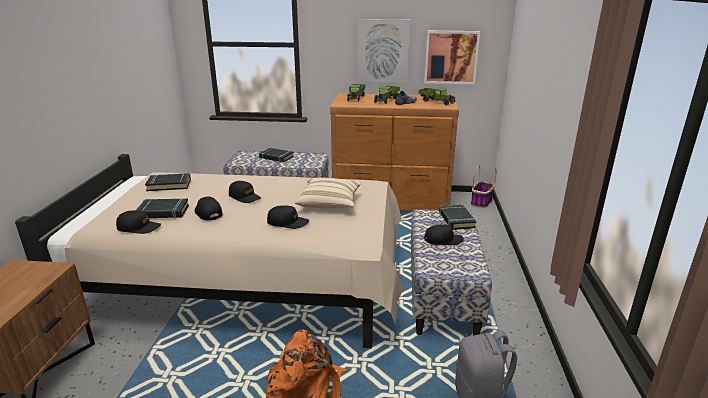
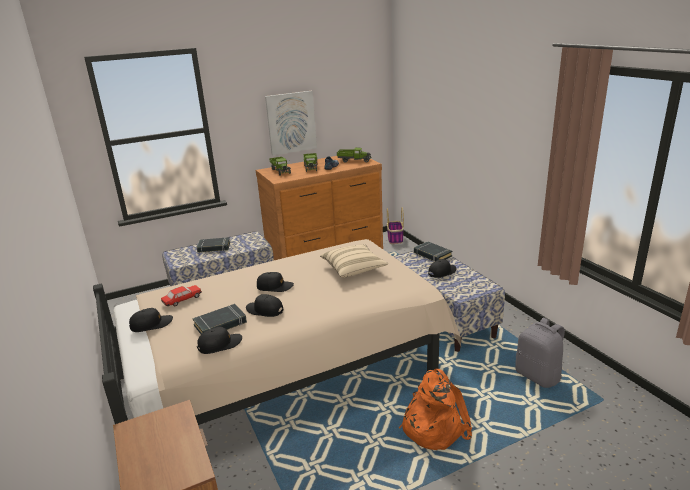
camera: 30 degrees left, 0 degrees up
(169, 185) = (182, 300): black book -> toy car
(287, 222) = (344, 294): black cap -> black cap (151, 324)
(451, 57) = (349, 119): picture -> none

